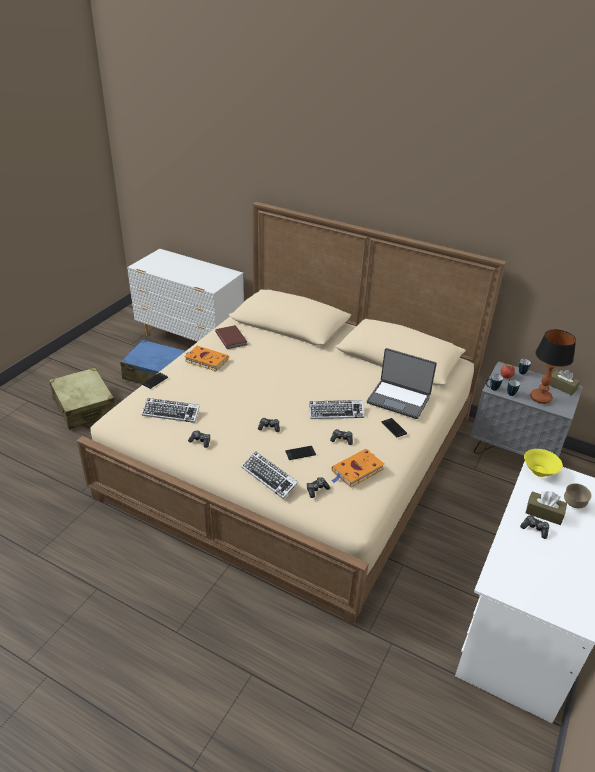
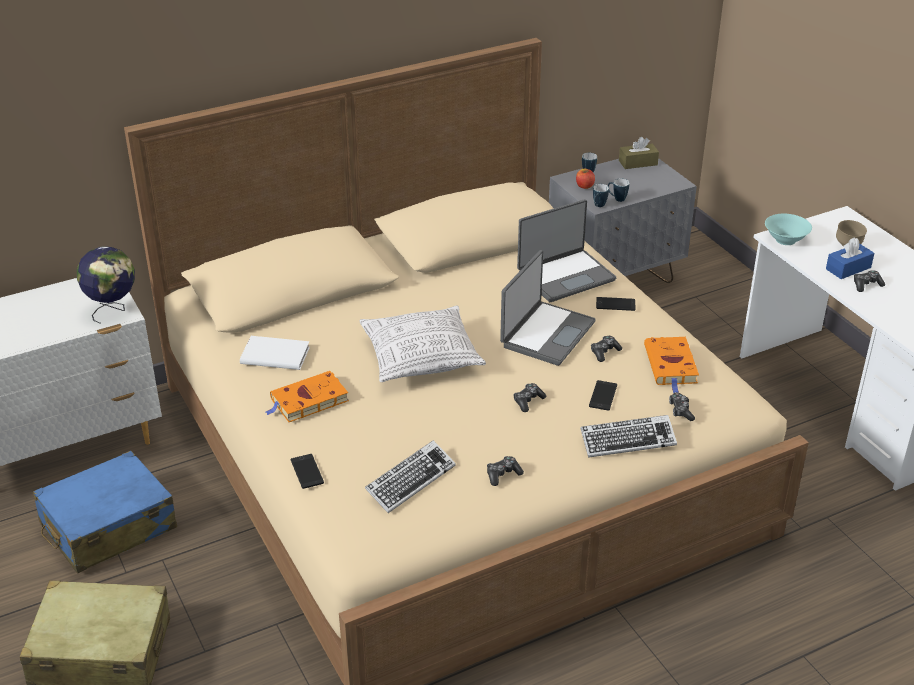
camera: 55 degrees left, 0 degrees up
(212, 284) = (113, 310): none -> globe
(231, 338) = (275, 354): brown book -> white book
(271, 379) = (421, 357): none -> pillow
(336, 412) = (546, 334): keyboard -> laptop
(539, 471) = (785, 239): yellow bowl -> turquoise bowl
(540, 398) = (644, 186): table lamp -> none
(544, 513) = (848, 268): brown tissue box -> blue tissue box

